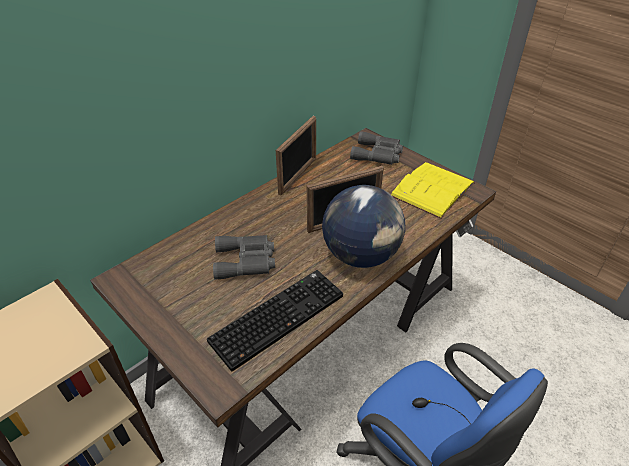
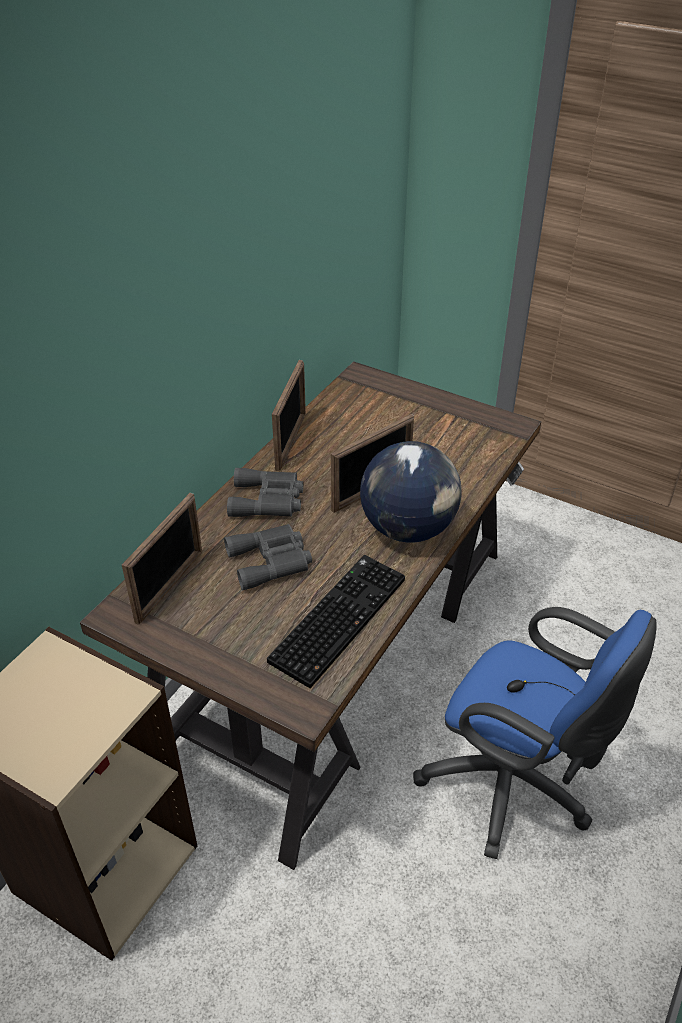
camera: 15 degrees left, 0 degrees up
(165, 265) = (170, 586): none -> picture frame
(378, 154) = (383, 396): grey binoculars -> grey binoculars (268, 500)
(432, 189) = (465, 431): yellow book -> none

